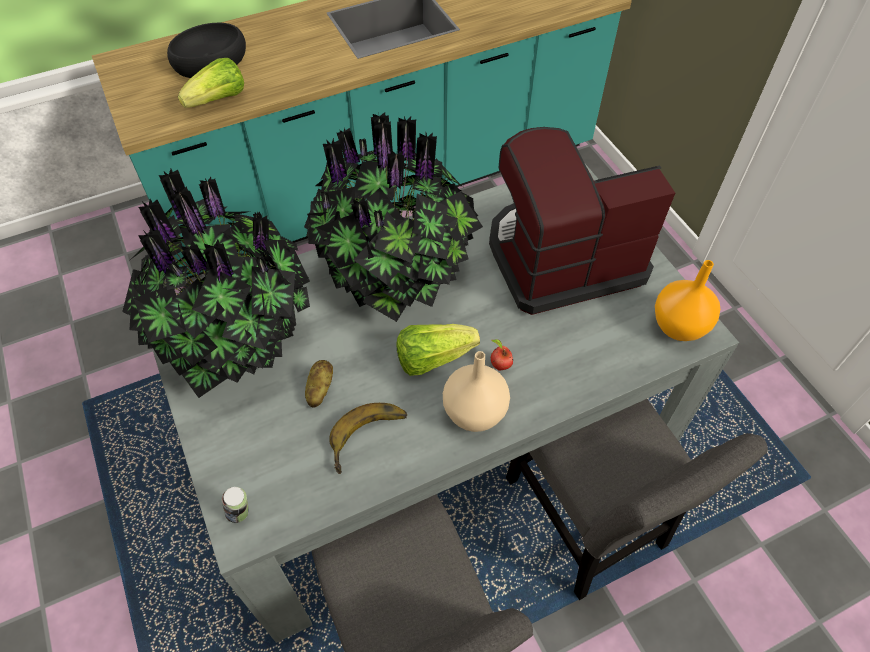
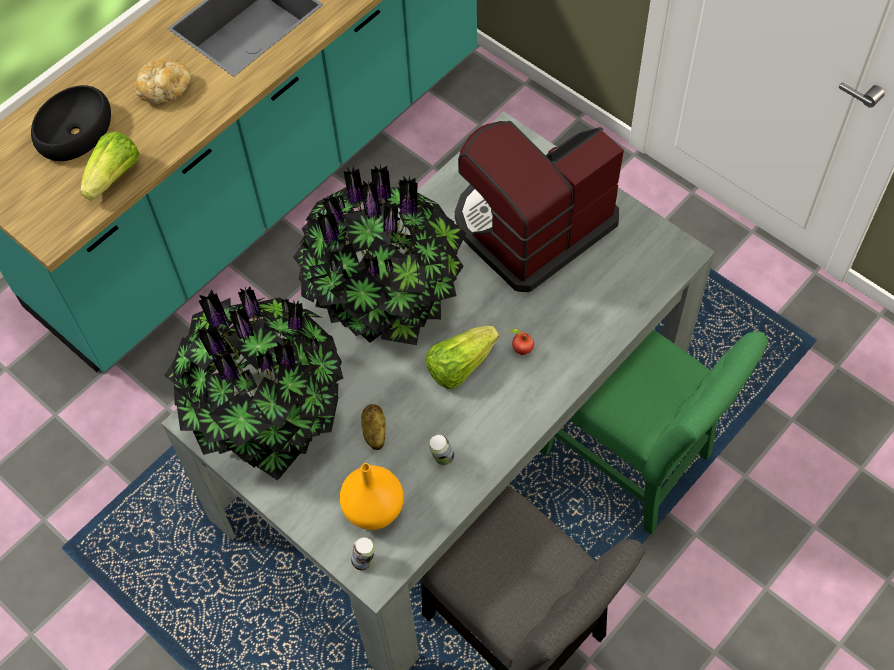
camera: 20 degrees left, 5 degrees up
(298, 52) = (165, 89): none -> bread
(370, 439) = (442, 458): banana -> can
(473, 412) = (518, 400): beige vase -> none
(588, 521) = (631, 460): grey chair -> green chair
(680, 327) = (661, 255): orange vase -> orange vase (375, 509)

